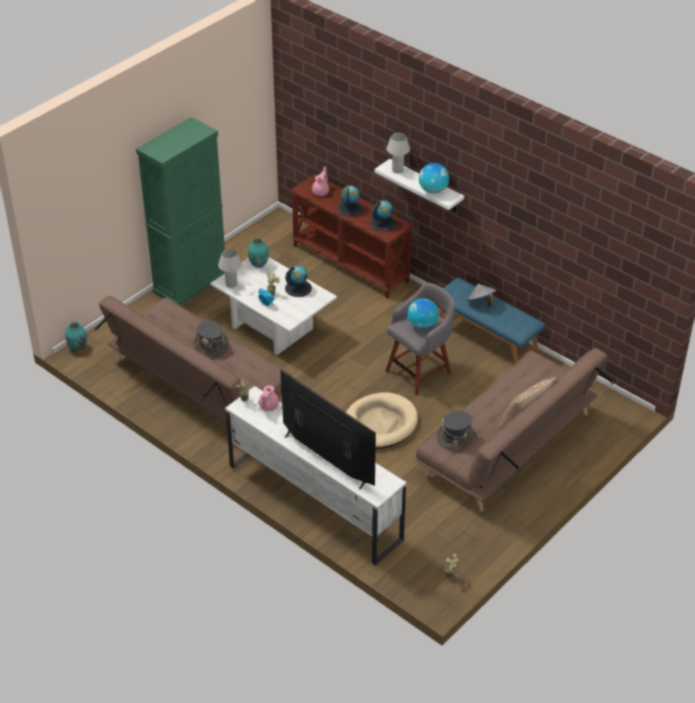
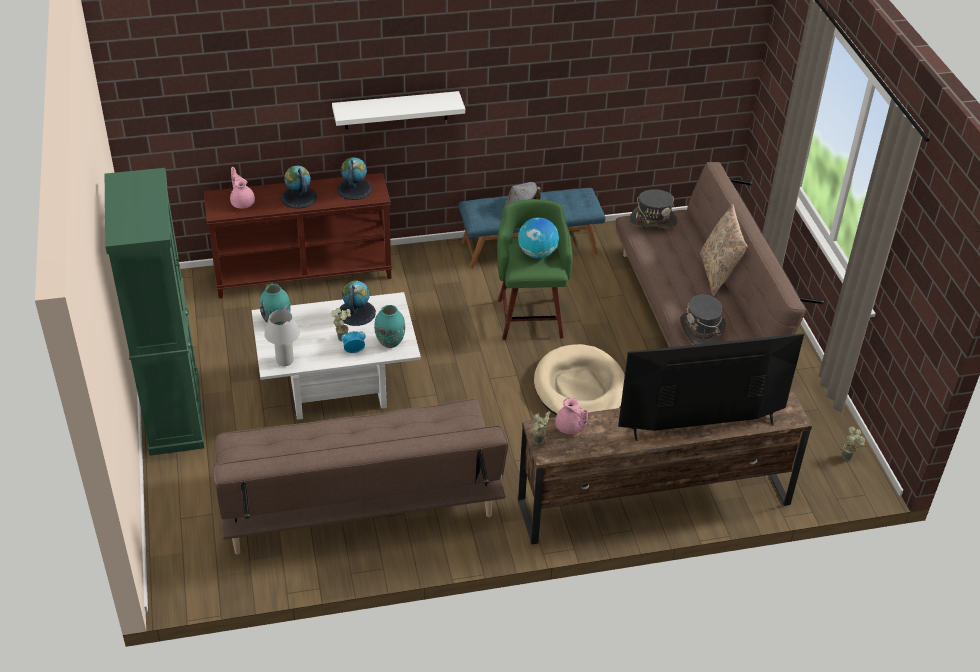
camera: 55 degrees left, 0 degrees up
(77, 347) = (166, 581): turquoise vase -> turquoise vase (389, 342)
(211, 346) = (360, 438): grey hat -> grey hat (653, 220)
(314, 501) = (653, 502): white tv stand -> brown tv stand
(397, 170) = (360, 108): white table lamp -> none
(420, 371) = (530, 316): grey stool -> green stool
(433, 190) = (425, 104): globe -> none

